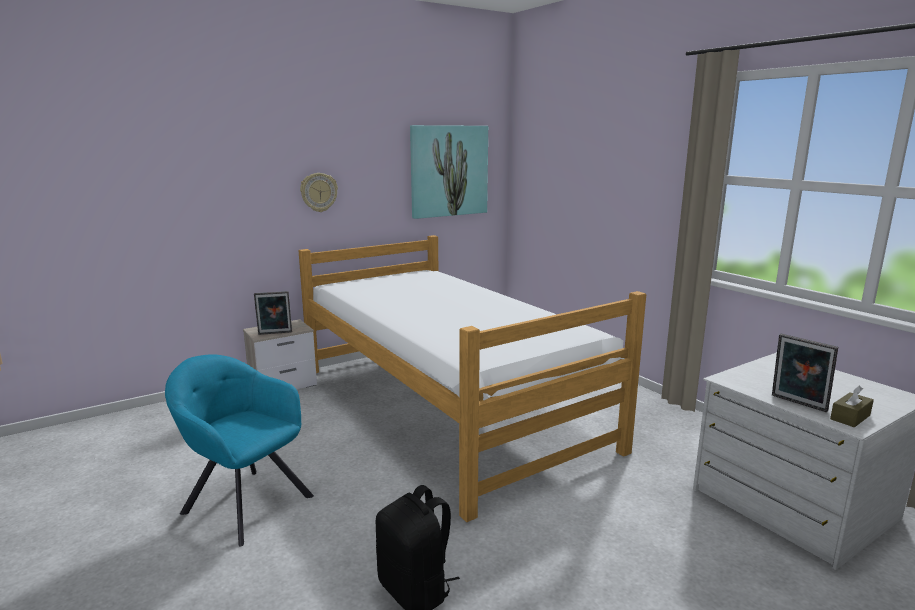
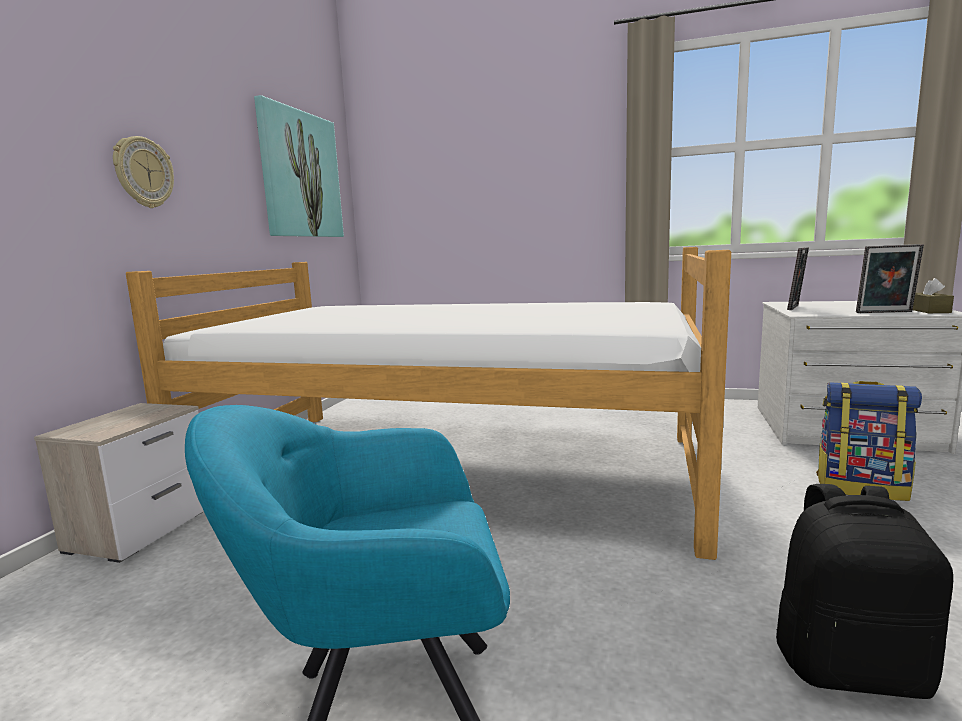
camera: 40 degrees left, 5 degrees down
(275, 333) = (130, 424): picture frame -> picture frame (796, 308)
(663, 543) = (861, 488): none -> backpack

